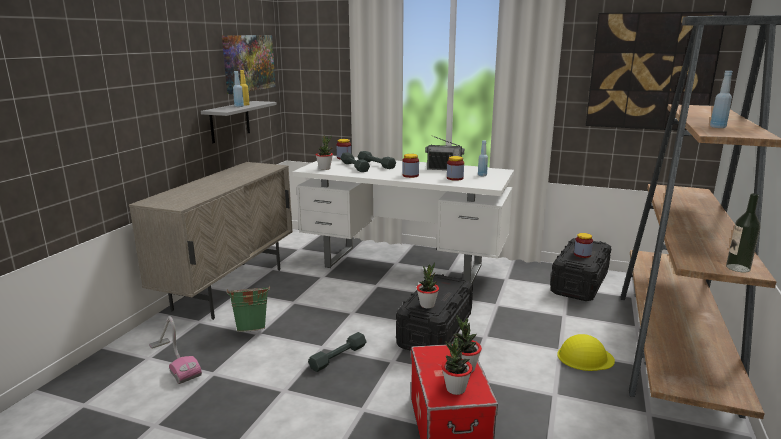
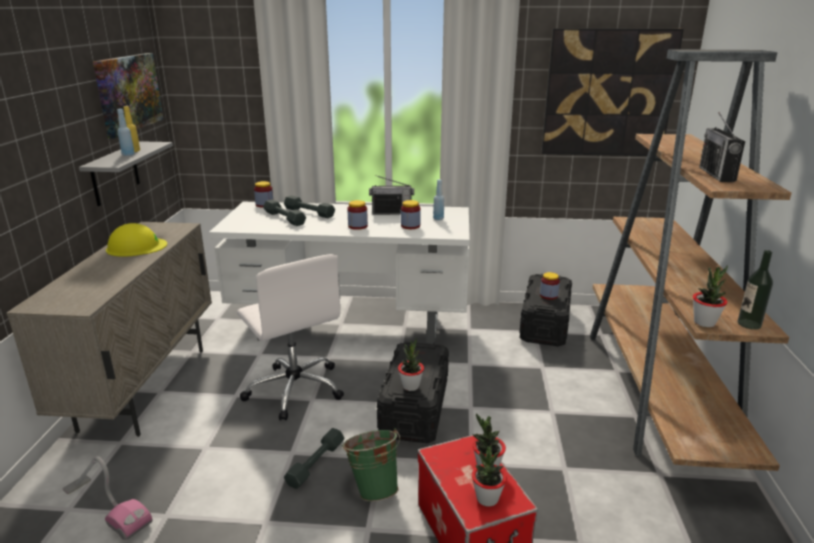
camera: 15 degrees left, 5 degrees up
(252, 328) = (195, 441): green bucket -> green bucket (374, 488)
(324, 168) = (248, 224): potted plant -> potted plant (704, 322)
(341, 304) = (295, 389): none -> white office chair
(585, 357) = (579, 416): yellow hard hat -> yellow hard hat (136, 247)
(717, 127) = (716, 174): blue bottle -> radio

